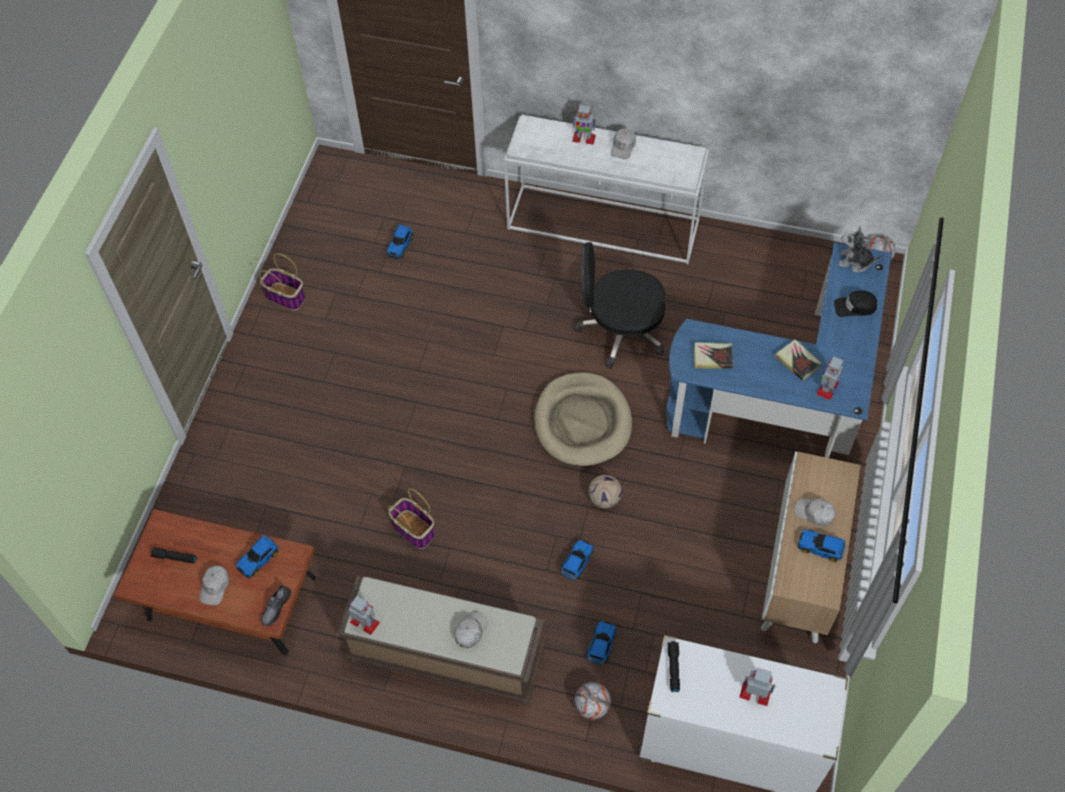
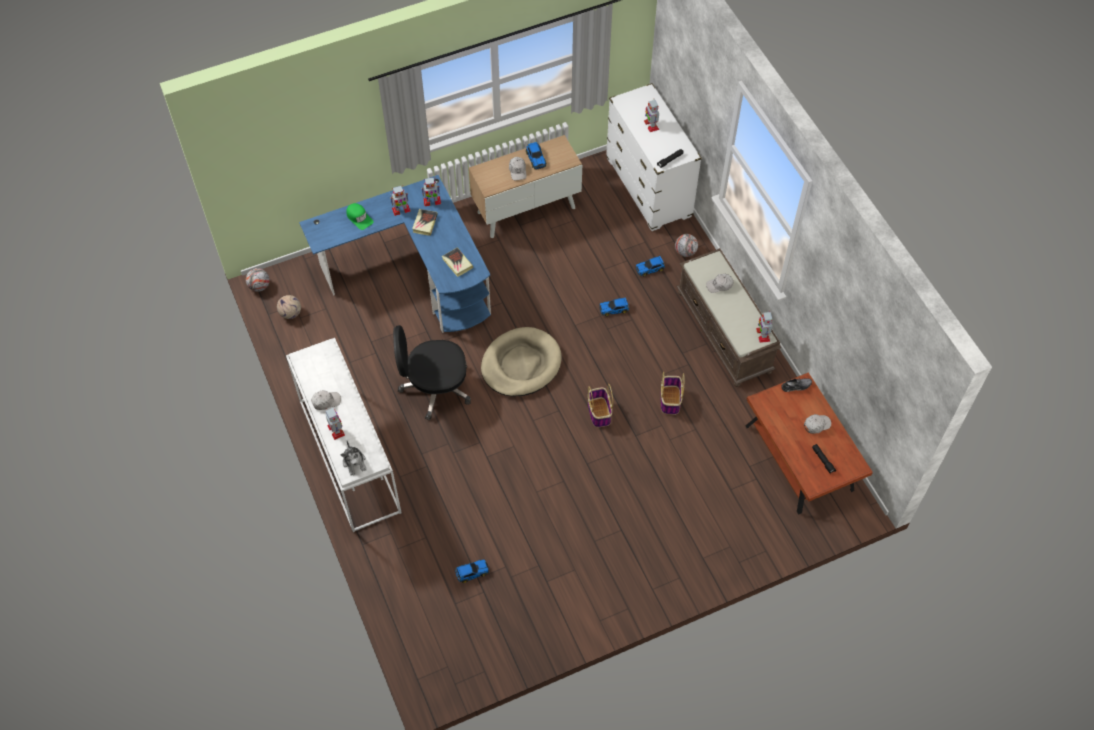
camera: 130 degrees left, 0 degrees up
(259, 558) = (780, 417): toy car -> none
(286, 297) = (578, 611): basket -> basket (599, 412)
(605, 499) = (562, 320): football -> football (290, 313)
(620, 331) = (435, 388): black office chair -> black office chair turned 120 degrees clockwise
(837, 351) = (401, 210): none -> toy robot
(855, 262) = (321, 235): plush toy -> plush toy (354, 462)
(855, 307) = (359, 218): black cap -> green cap

